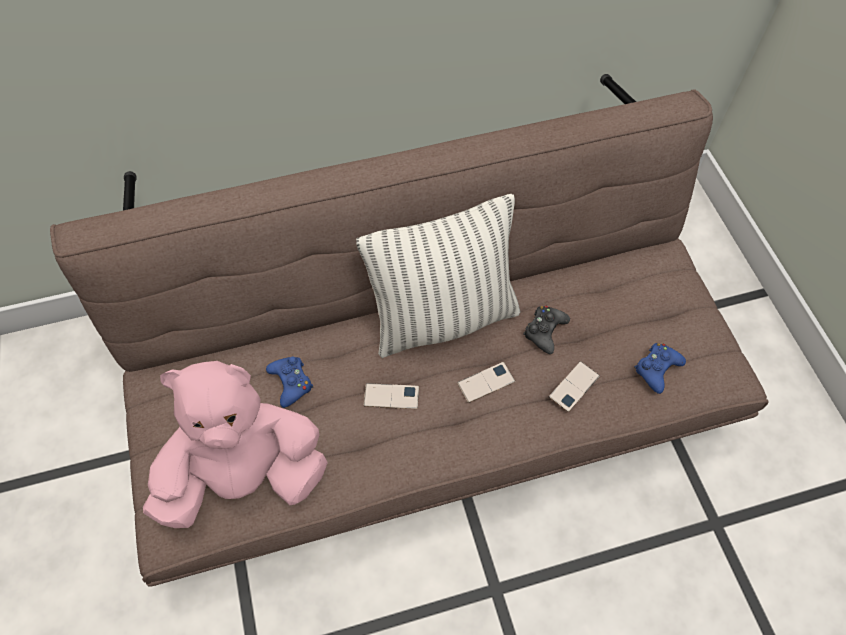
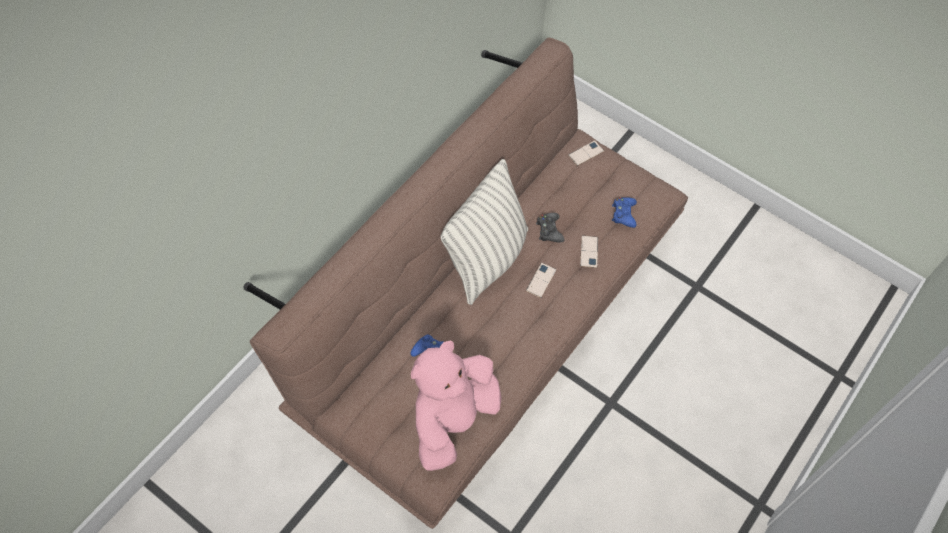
camera: 40 degrees left, 0 degrees up
(391, 396) = (495, 322): phone -> phone (586, 153)

